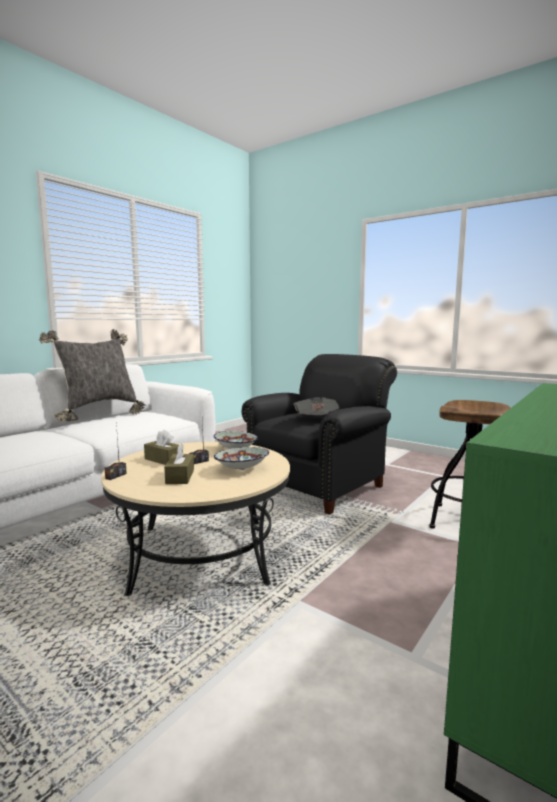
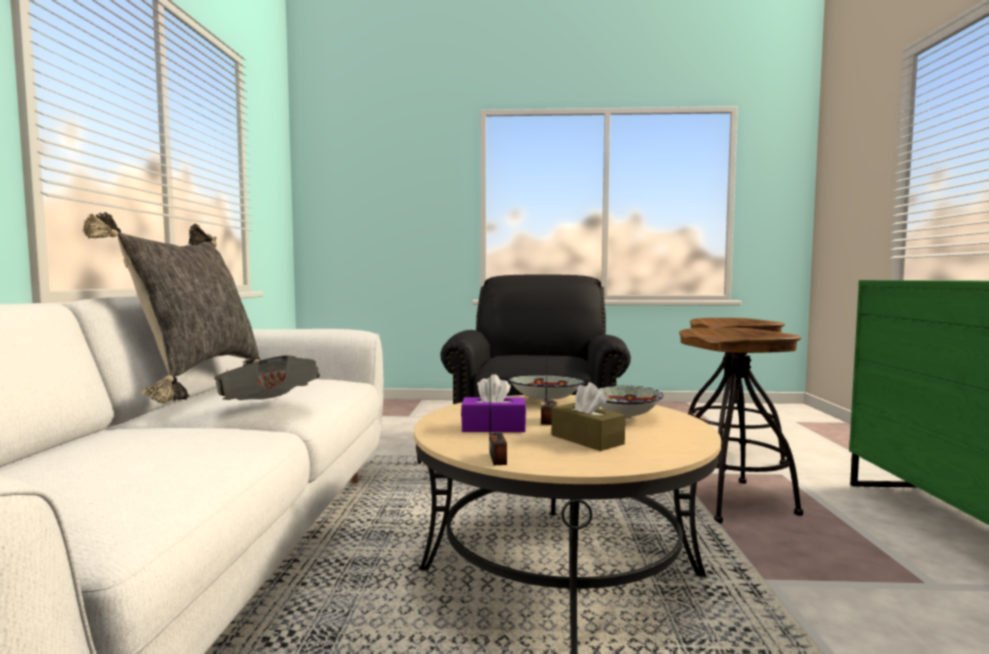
camera: 35 degrees left, 5 degrees down
(163, 460) = (493, 427): brown tissue box -> purple tissue box
(316, 420) = (552, 358): newspaper -> newspaper (269, 408)
(389, 551) = (731, 500): none -> brown stool

